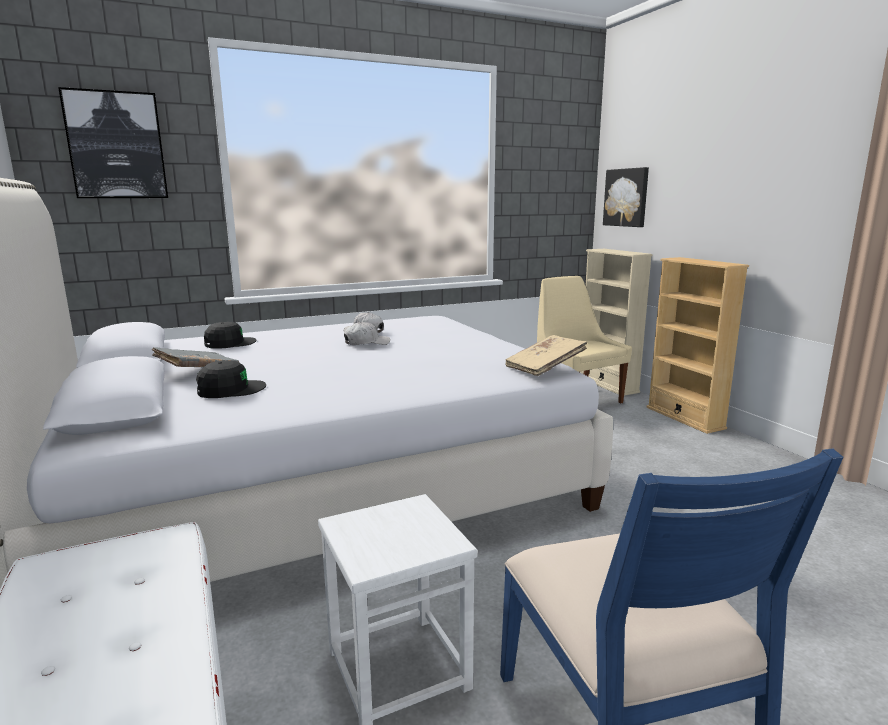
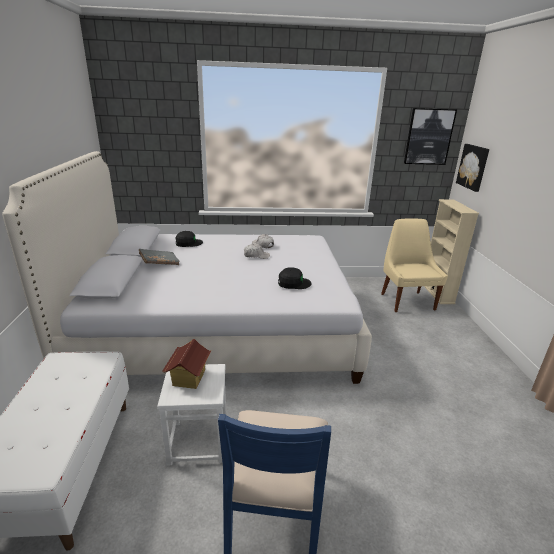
camera: 20 degrees right, 10 degrees up
(116, 146) = (146, 125): picture -> picture (428, 137)
(230, 389) = (164, 280): black cap -> black cap (293, 283)
(377, 527) = (188, 377): none -> toy house
(545, 367) = (335, 297): beige book -> none
(684, 418) = (471, 331): beige bookcase -> none

